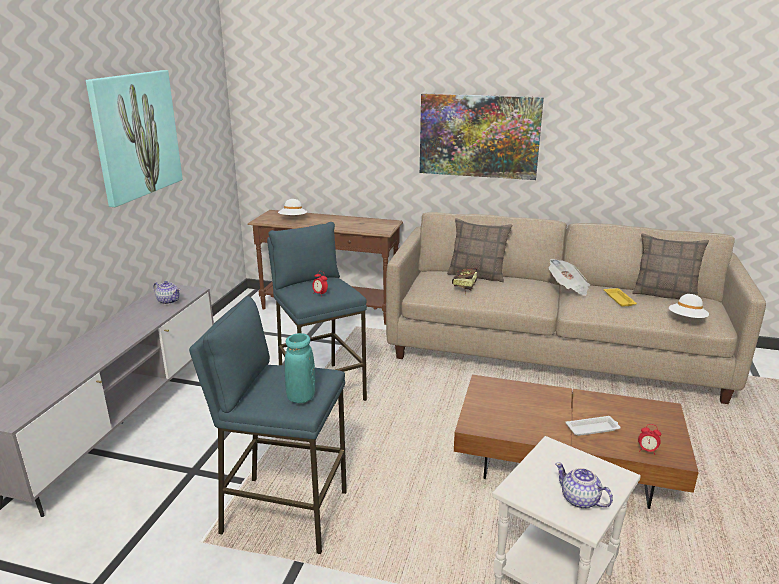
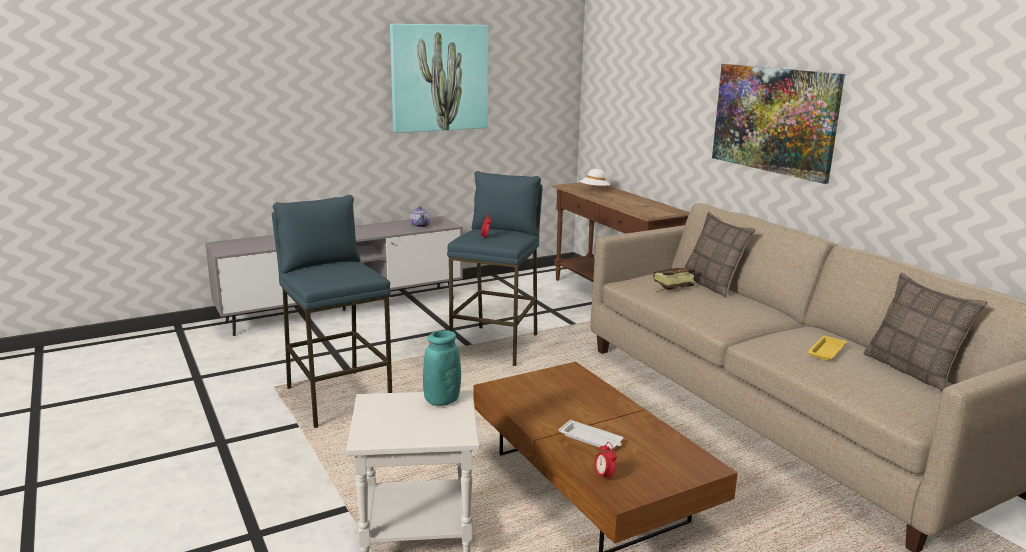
camera: 45 degrees right, 5 degrees down
(301, 397) = (325, 279): turquoise vase -> turquoise vase (442, 401)
(568, 288) = (790, 324): newspaper -> none
(580, 500) = (396, 428): teapot -> none
(687, 319) = (872, 395): white hat -> none

